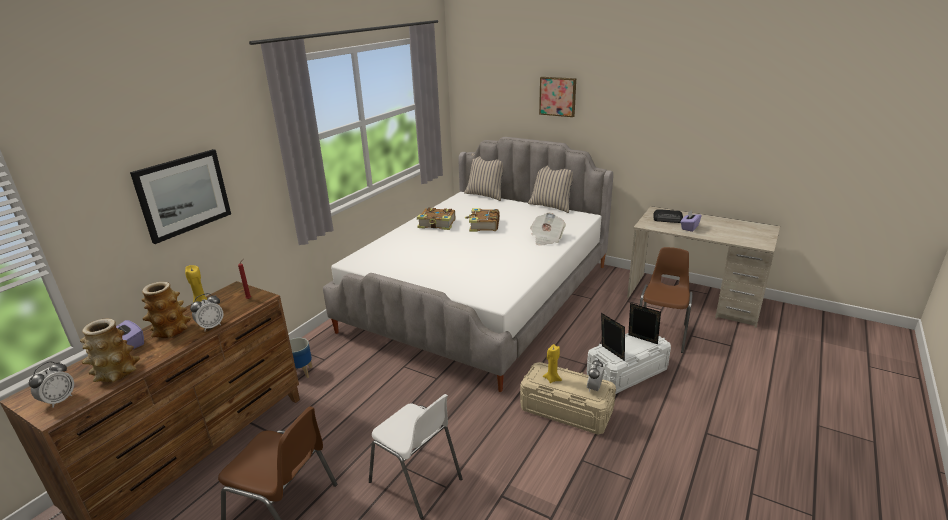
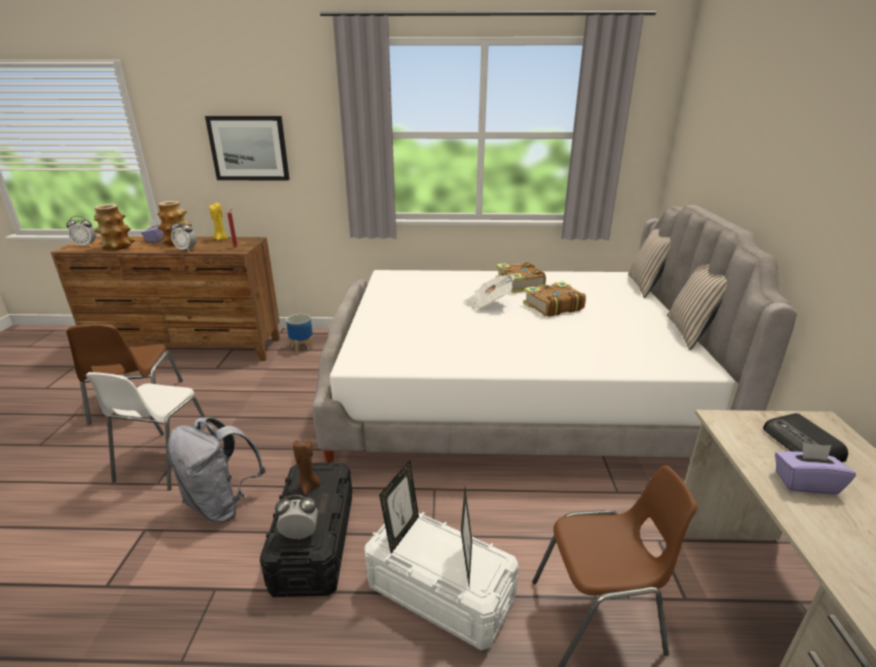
camera: 60 degrees right, 0 degrees up
(500, 449) = (223, 504): none -> grey backpack
(546, 238) = (572, 354): newspaper -> newspaper (487, 304)
(552, 379) = (309, 487): yellow candle -> brown candle
(558, 96) = (773, 143): picture -> none
(566, 410) = (314, 543): beige storage box -> black storage box

